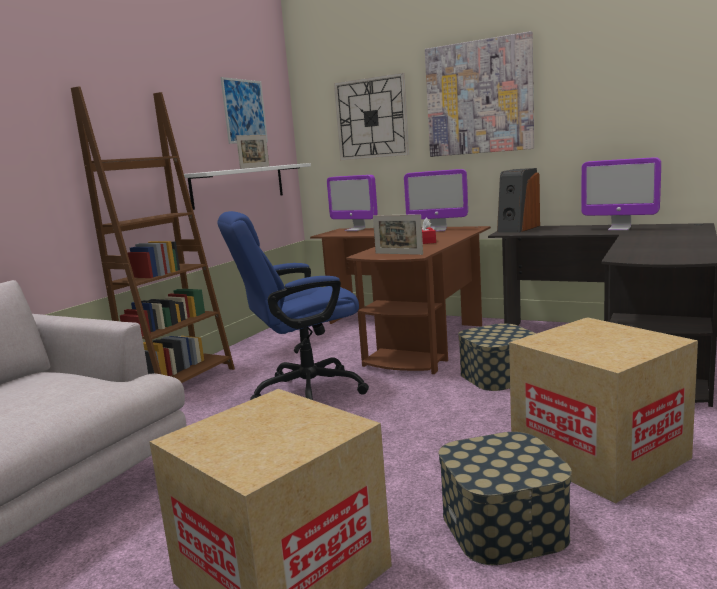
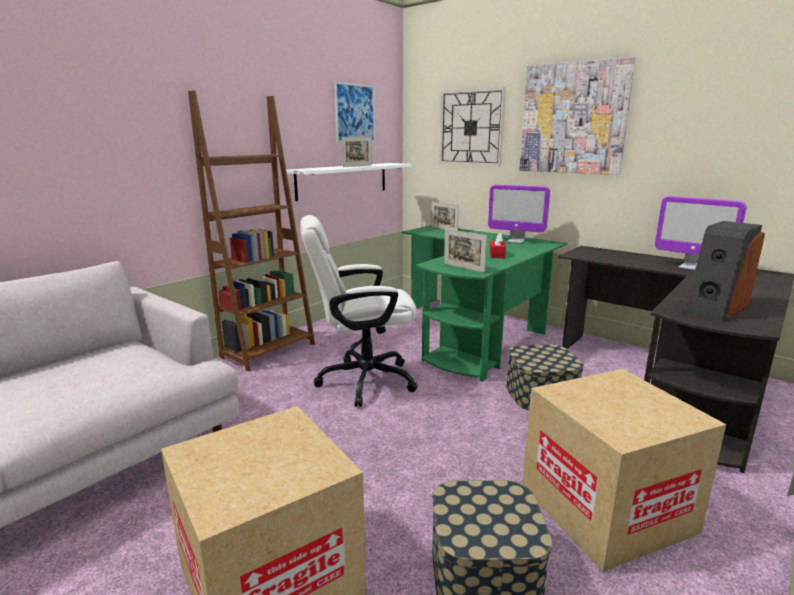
camera: 10 degrees right, 5 degrees up
(303, 394) = (361, 382): blue office chair -> white office chair
(355, 230) = (444, 229): monitor -> picture frame
(409, 333) = (476, 332): brown desk -> green desk
(518, 229) = (590, 251): speaker -> speaker (715, 308)

